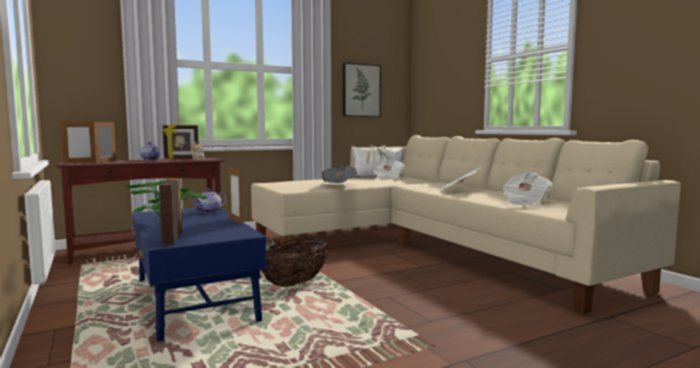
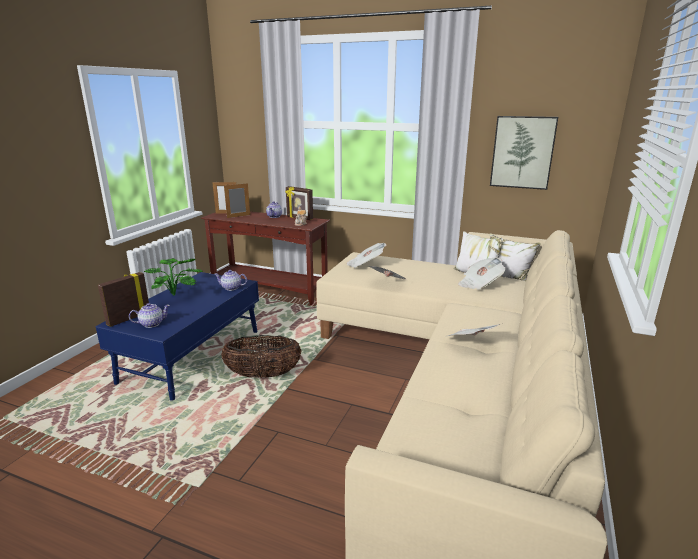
camera: 50 degrees right, 15 degrees up
(213, 234) = (151, 324): none -> teapot
(235, 221) = (205, 310): picture frame -> none
(524, 202) = (433, 412): newspaper -> newspaper (365, 265)

